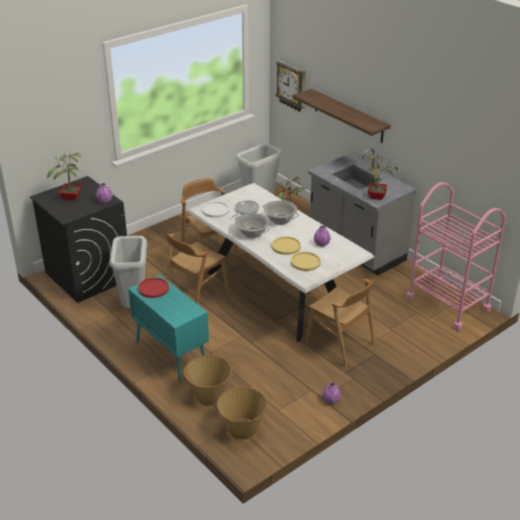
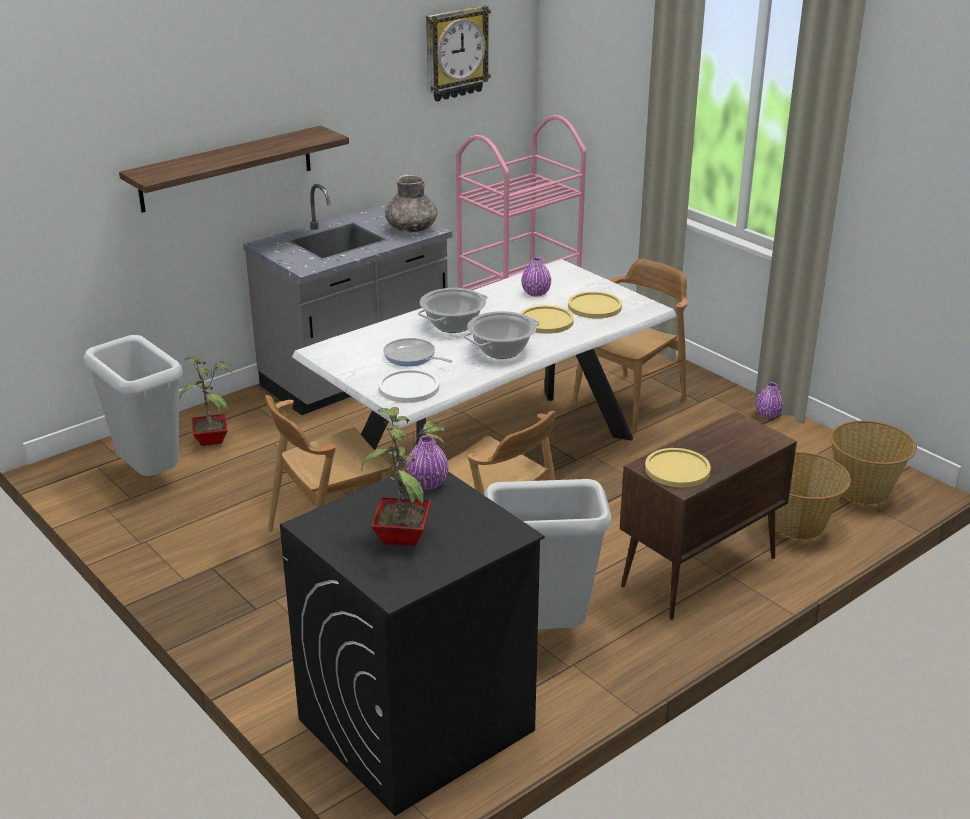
camera: 90 degrees left, 5 degrees down
(153, 288) = (677, 469): red plate -> yellow plate
(170, 354) = (698, 573): turquoise cabinet -> brown cabinet
(292, 86) = (61, 200): wall clock -> wall clock (455, 53)
(376, 196) = (411, 229): potted plant -> grey vase

